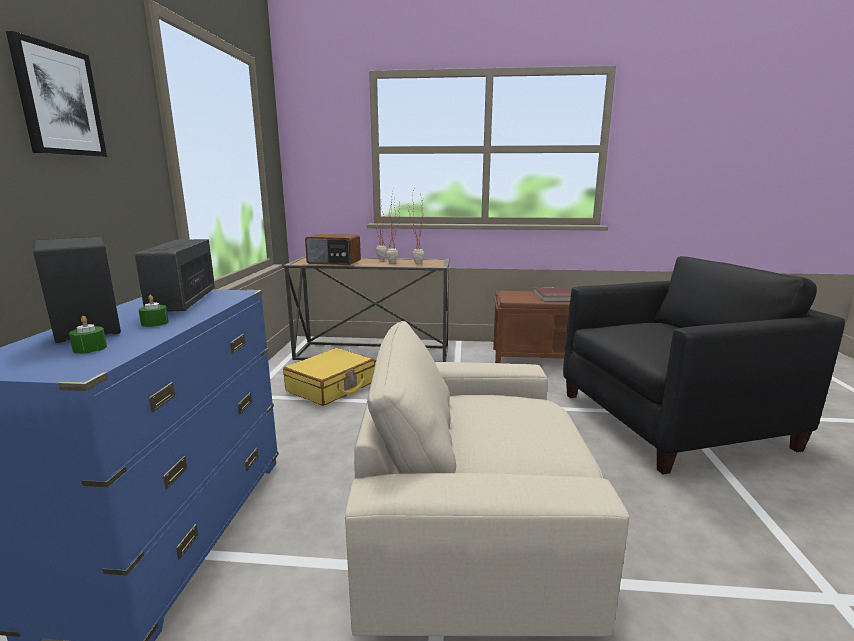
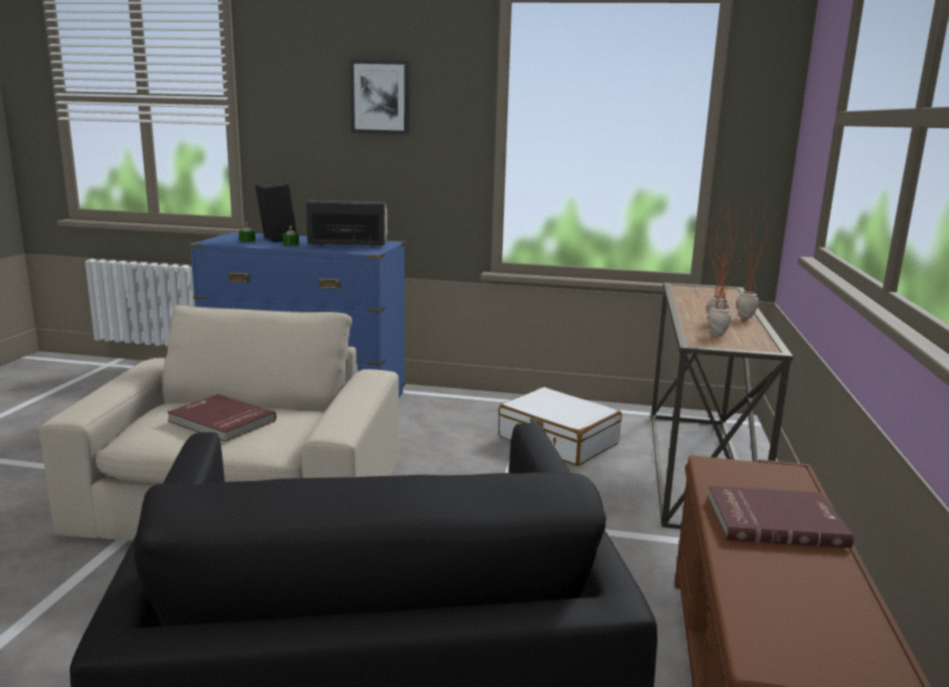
camera: 95 degrees right, 0 degrees up
(331, 387) = (557, 441): yellow suitcase -> white suitcase
(334, 262) = (696, 298): radio -> none
(516, 424) = (220, 421): none -> red book

